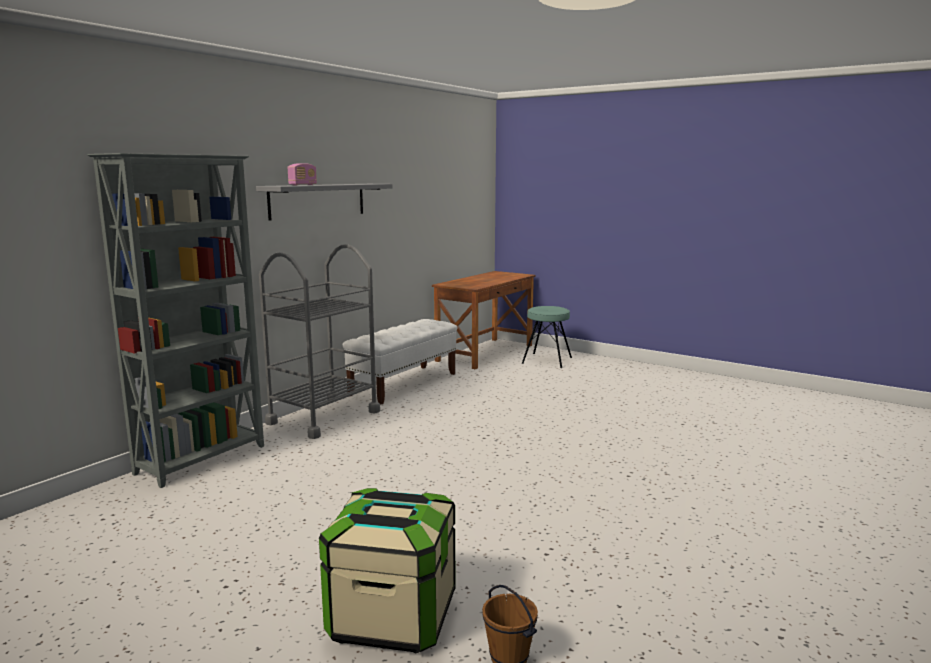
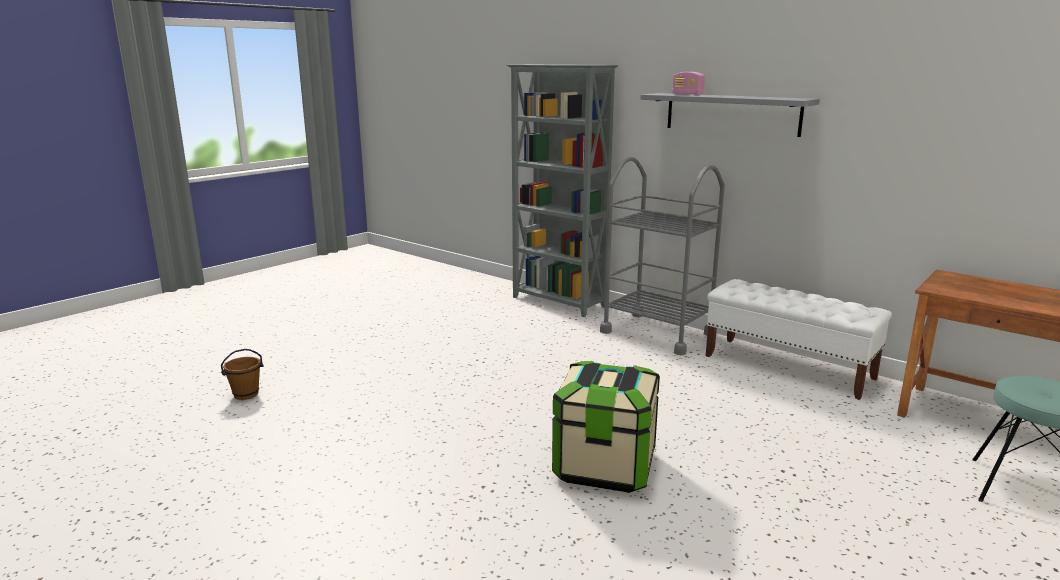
camera: 95 degrees right, 5 degrees up
(393, 617) = (313, 364): storage box -> storage box (604, 466)

